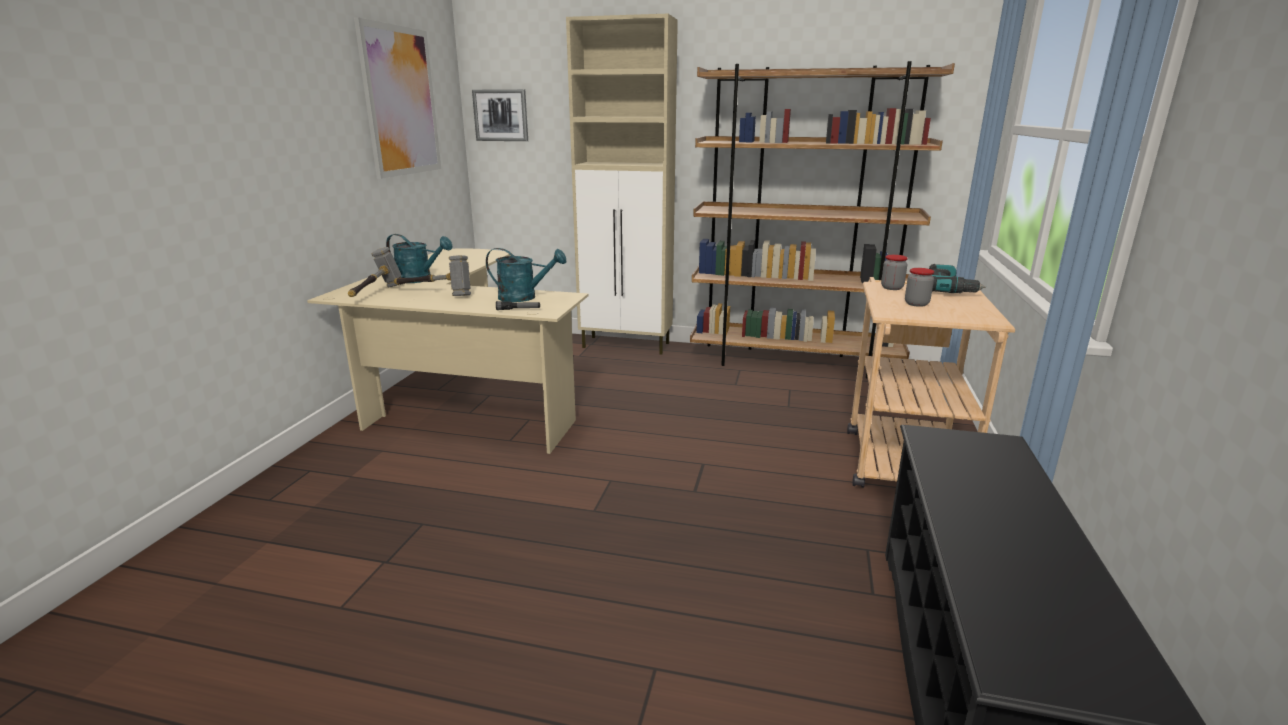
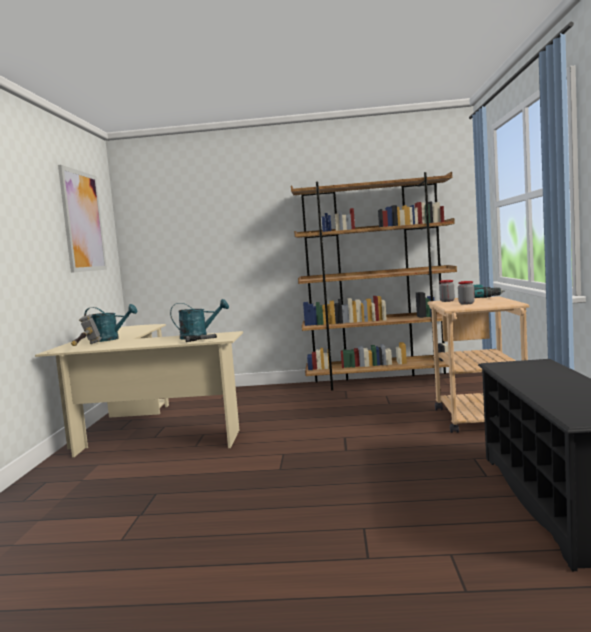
camera: 10 degrees left, 15 degrees down
(435, 294) = (131, 342): hammer -> none
(501, 115) = (146, 231): picture -> none
(627, 345) = (255, 389): beige cabinet -> none

